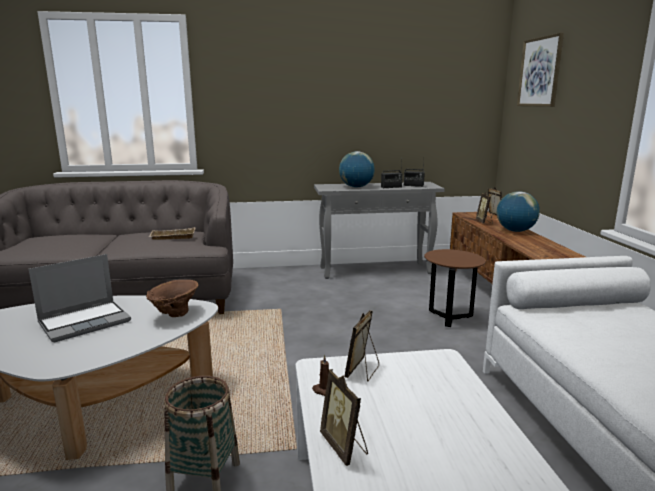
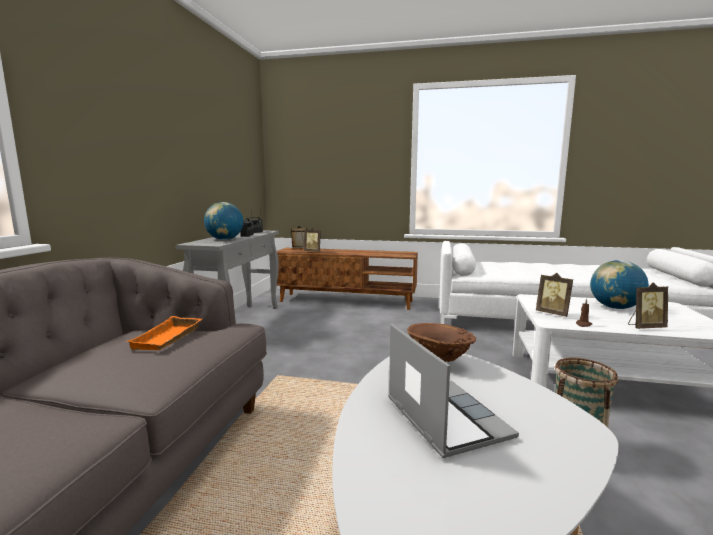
camera: 70 degrees left, 5 degrees down
(172, 237) = (169, 338): beige tray -> orange tray
(449, 318) = (362, 320): brown side table -> none
(515, 231) = (343, 251): globe -> globe (615, 307)
(540, 72) = (311, 139): picture -> none

